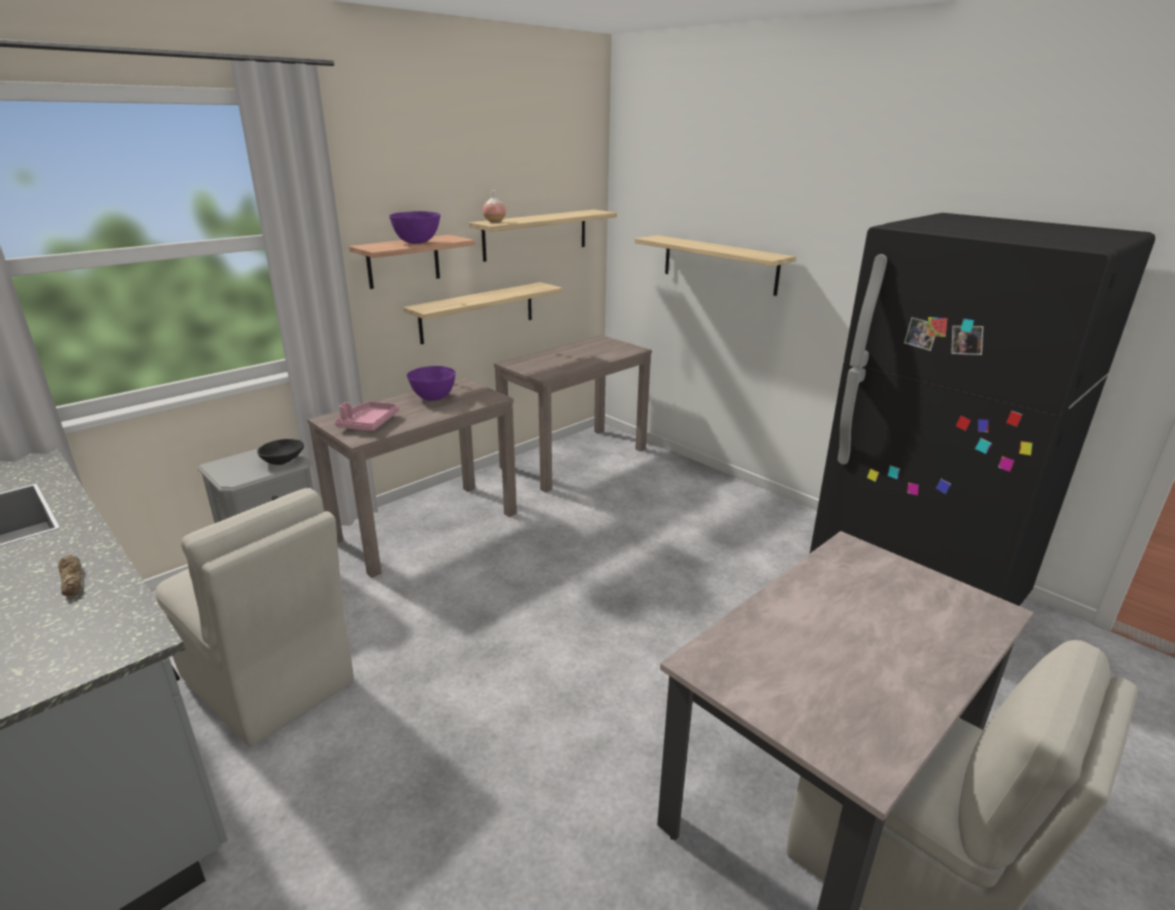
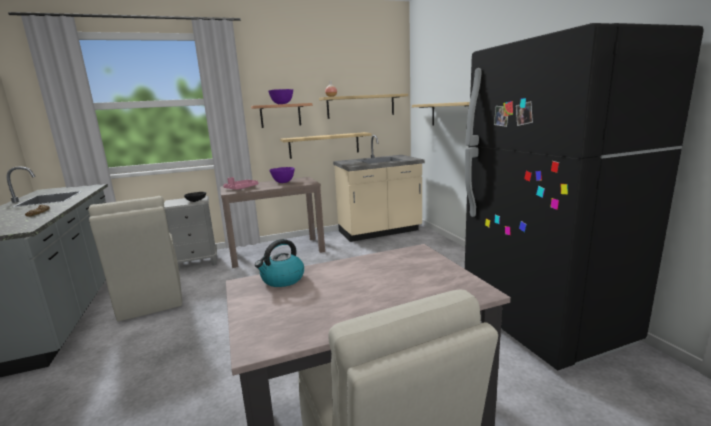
camera: 25 degrees right, 10 degrees down
(575, 458) = (380, 232): brown console table -> beige counter
(743, 642) = (282, 279): none -> kettle

